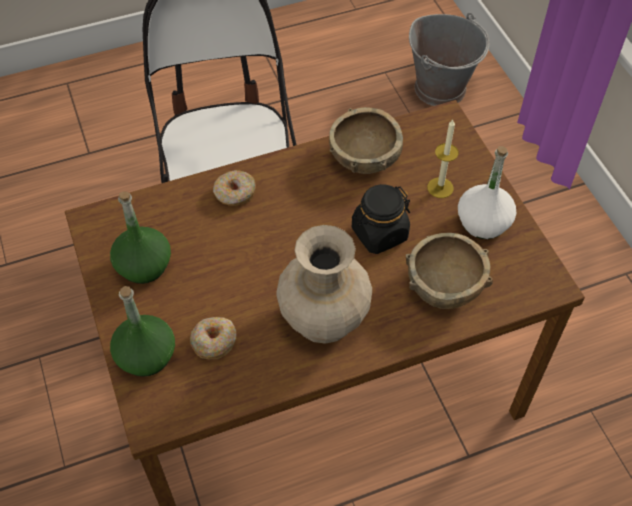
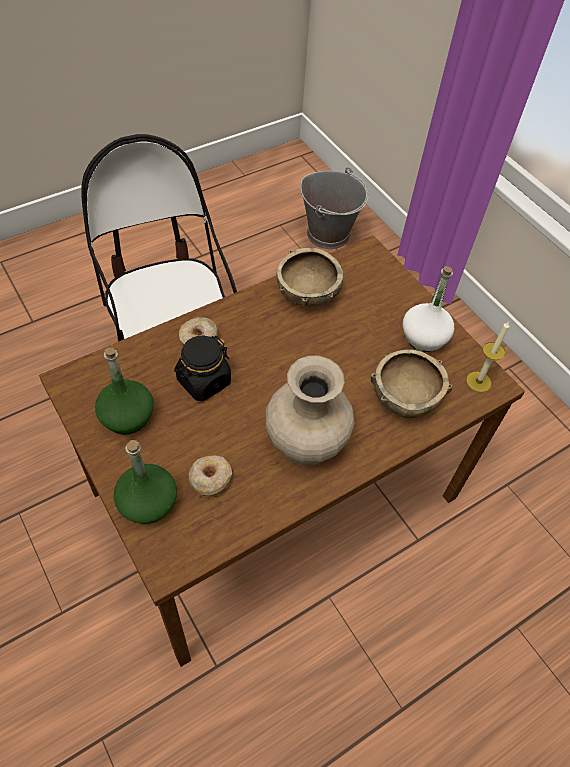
camera: 15 degrees left, 0 degrees up
(379, 233) = (337, 359): black jar -> black jar (203, 381)
(440, 188) = (380, 312): candle -> candle (478, 382)

